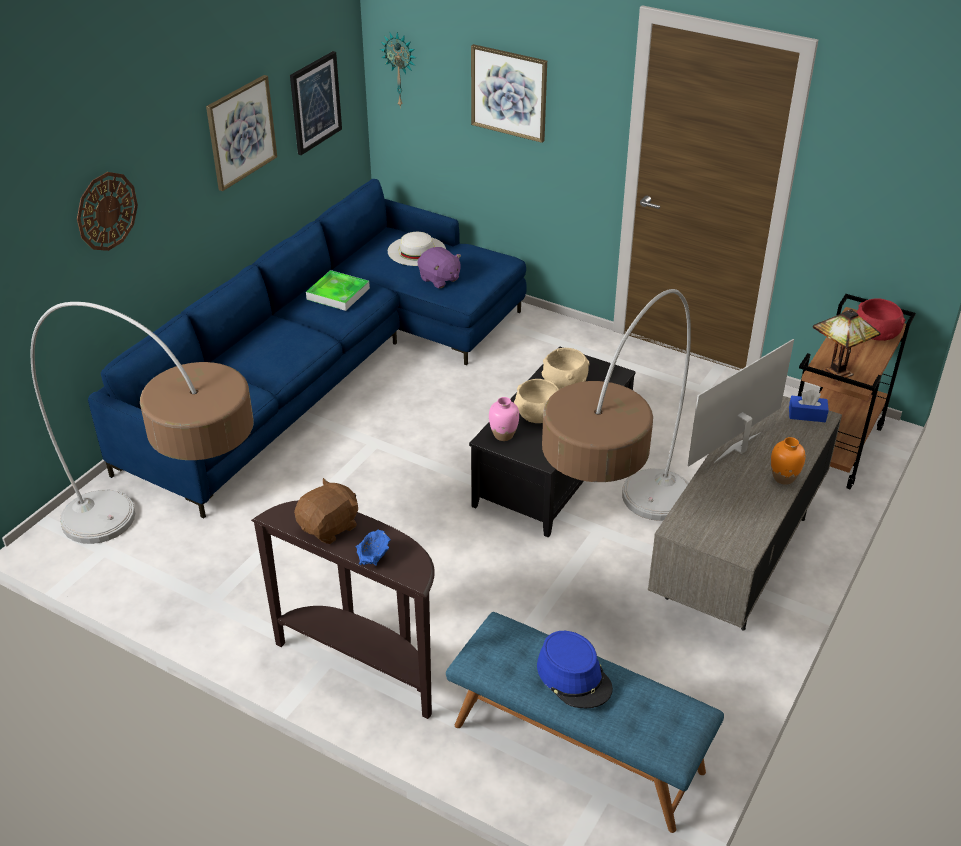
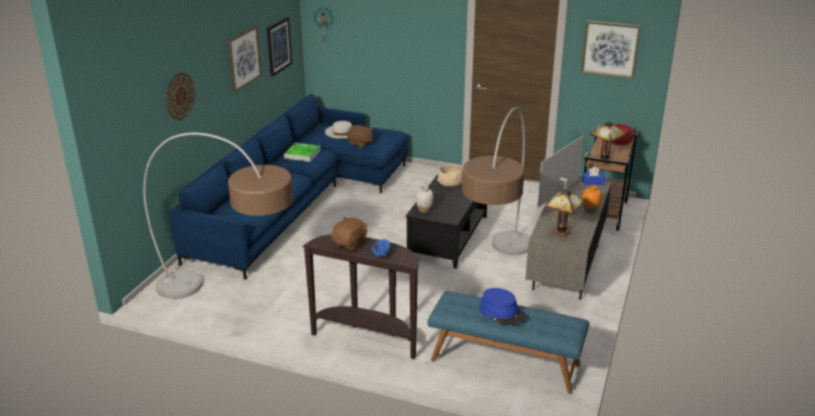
camera: 10 degrees left, 10 degrees down
(439, 279) = (360, 144): purple plush toy -> brown plush toy
(503, 435) = (424, 210): pink vase -> white vase
(509, 92) = (392, 33): picture -> picture (610, 49)
(539, 412) = (441, 198): beige bowl -> none
(719, 523) = (562, 232): none -> table lamp

